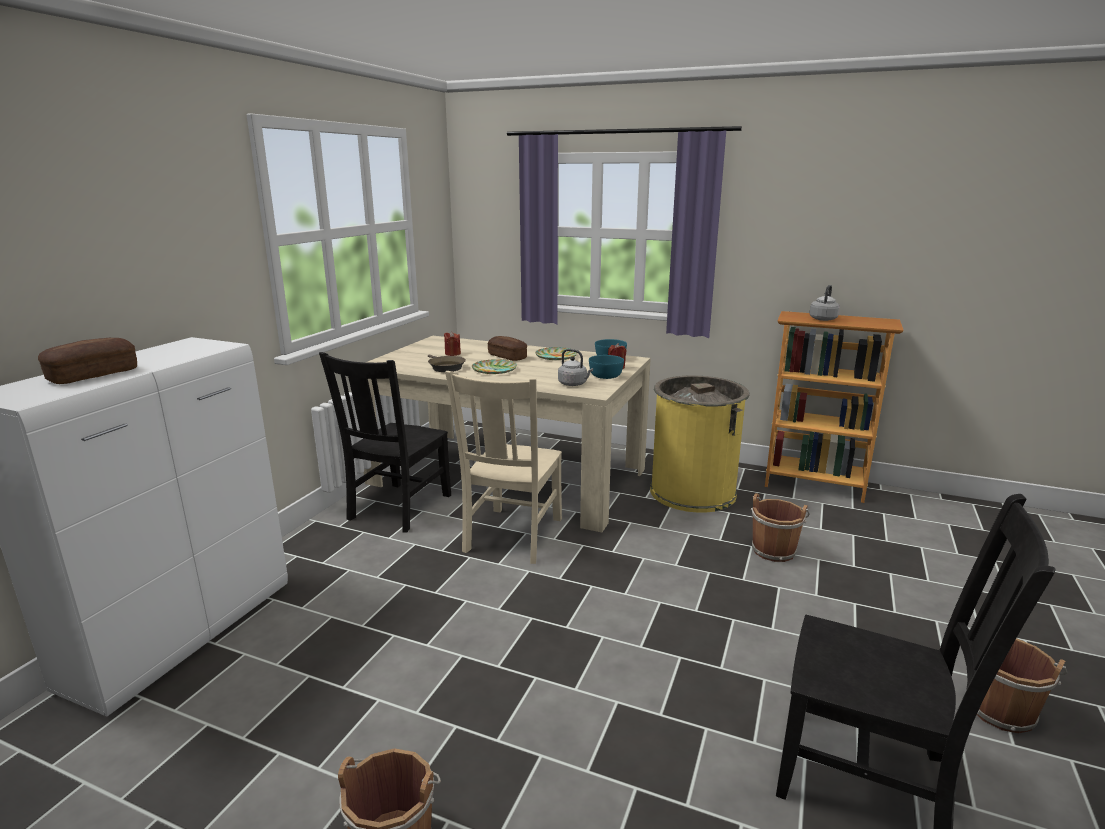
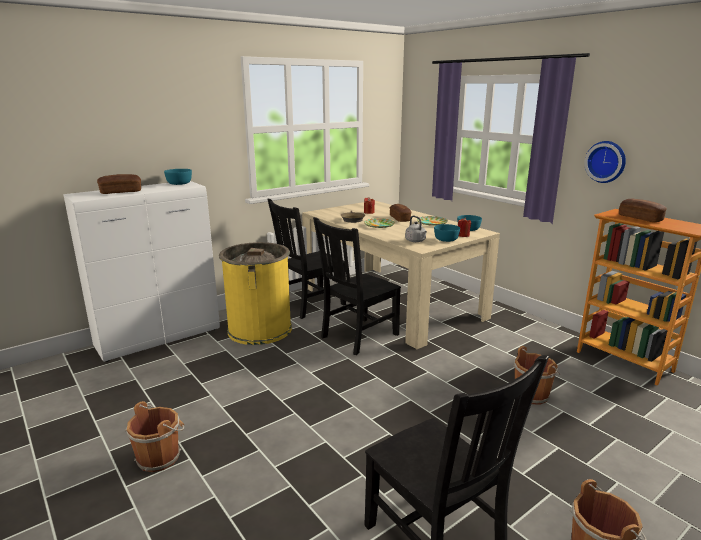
camera: 30 degrees right, 0 degrees up
(185, 345) = (179, 183): none -> turquoise bowl
(512, 536) = (357, 336): beige chair -> black chair
(692, 492) = (511, 341): yellow trash can -> yellow trash can (260, 329)
(765, 256) = (606, 161): none -> wall clock
(823, 319) = (640, 218): grey kettle -> bread

